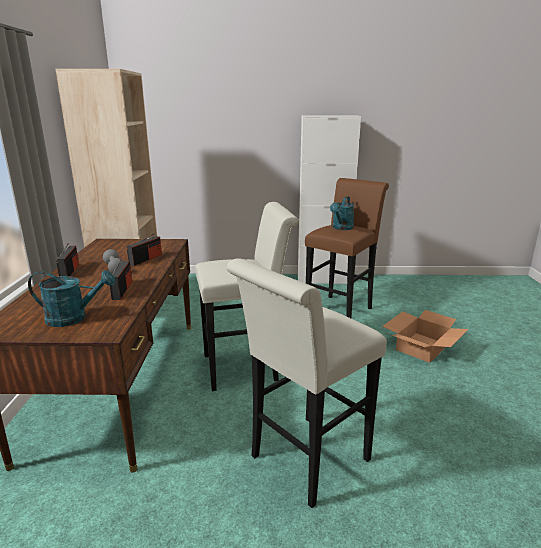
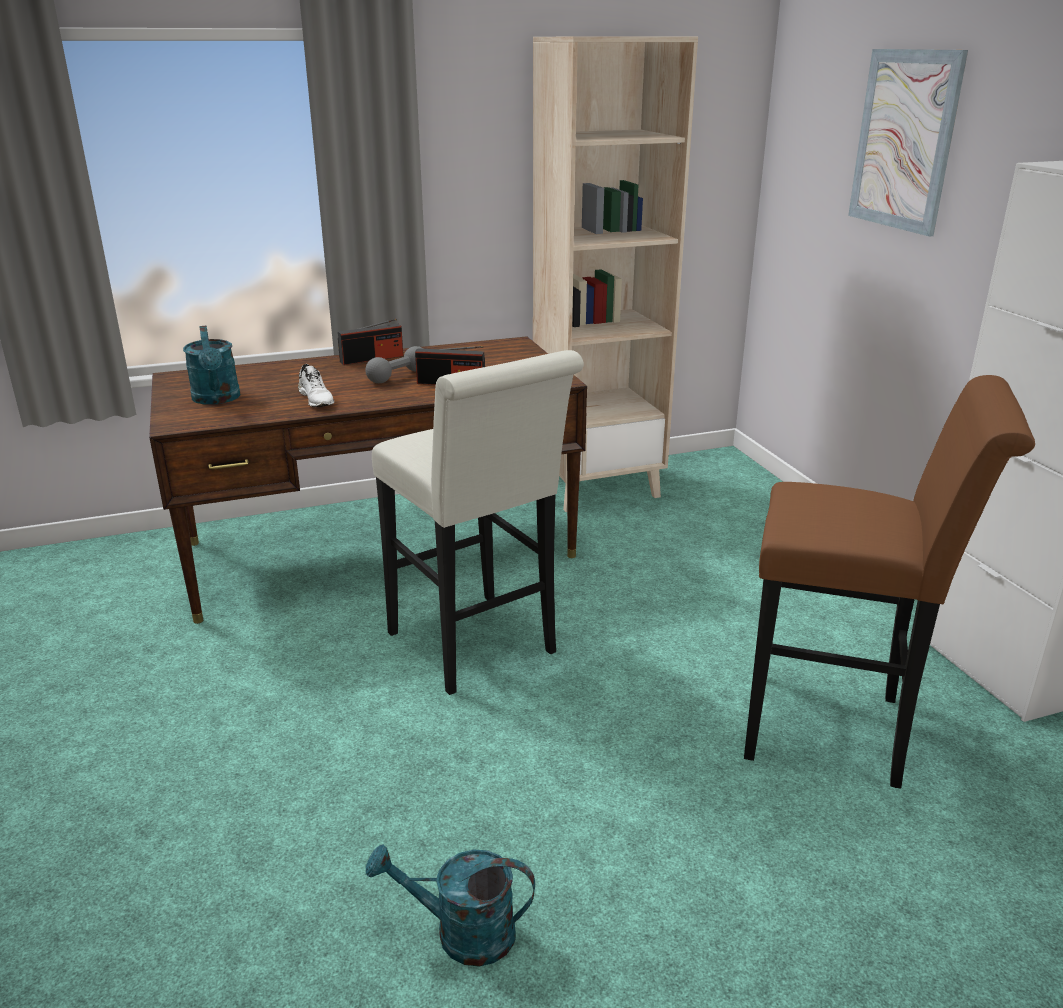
camera: 70 degrees right, 5 degrees up
(122, 290) = (317, 399): radio -> white shoe
(214, 117) = (904, 140): none -> picture
(304, 462) = (228, 771): white stool -> none
(341, 228) = (850, 507): turquoise watering can -> turquoise watering can (461, 933)
(422, 347) = (741, 921): cardboard box -> none

